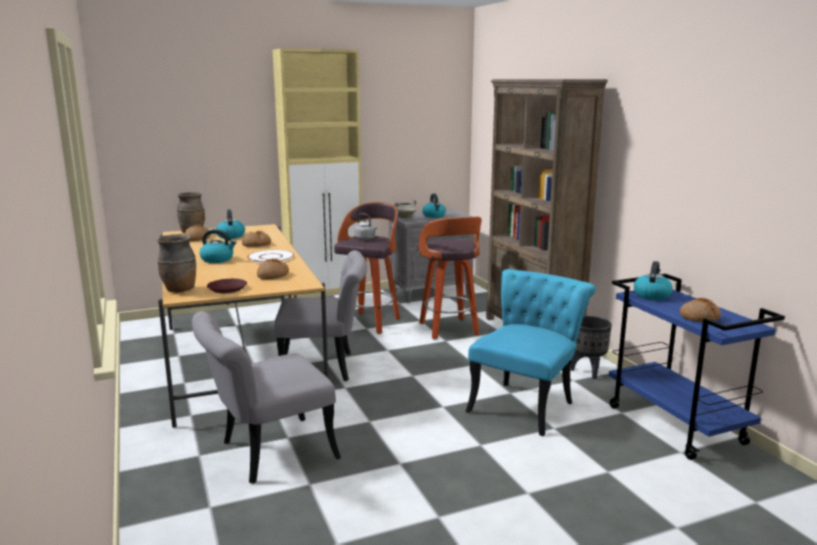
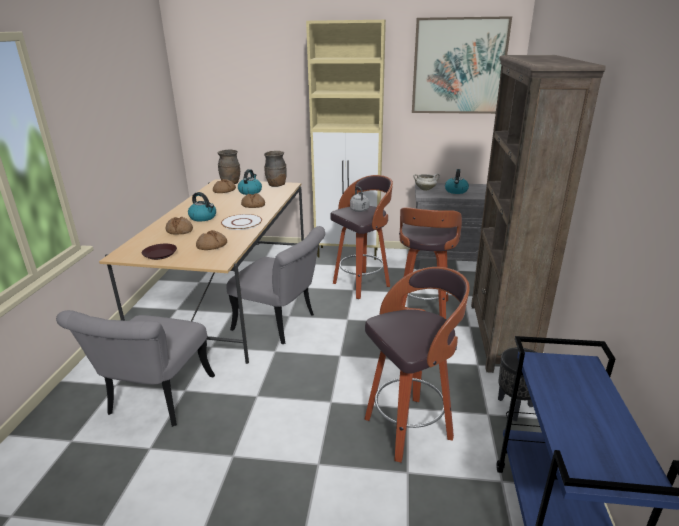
camera: 30 degrees right, 10 degrees up
(179, 290) = (130, 247): brown vase -> brown vase (276, 185)
(267, 453) = (156, 402): grey chair -> grey chair turned 75 degrees counterclockwise
(417, 96) = (459, 66): none -> picture
(526, 403) = (410, 427): turquoise chair -> stool
(651, 295) = (560, 369): kettle -> none
(699, 317) = (579, 434): bread -> bread (179, 230)

